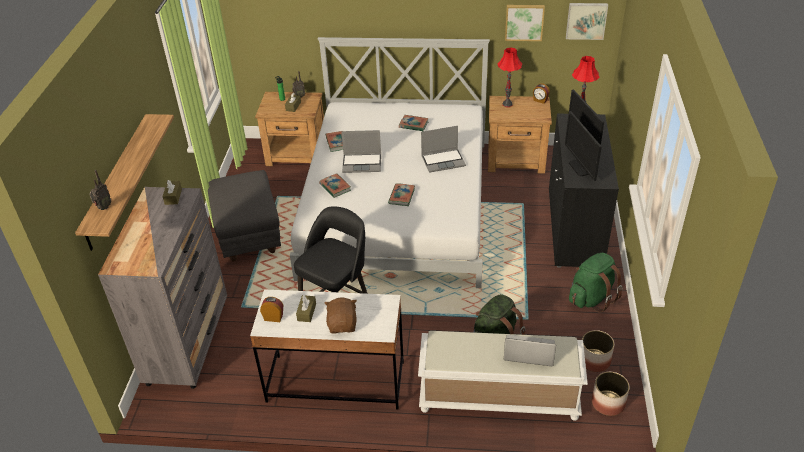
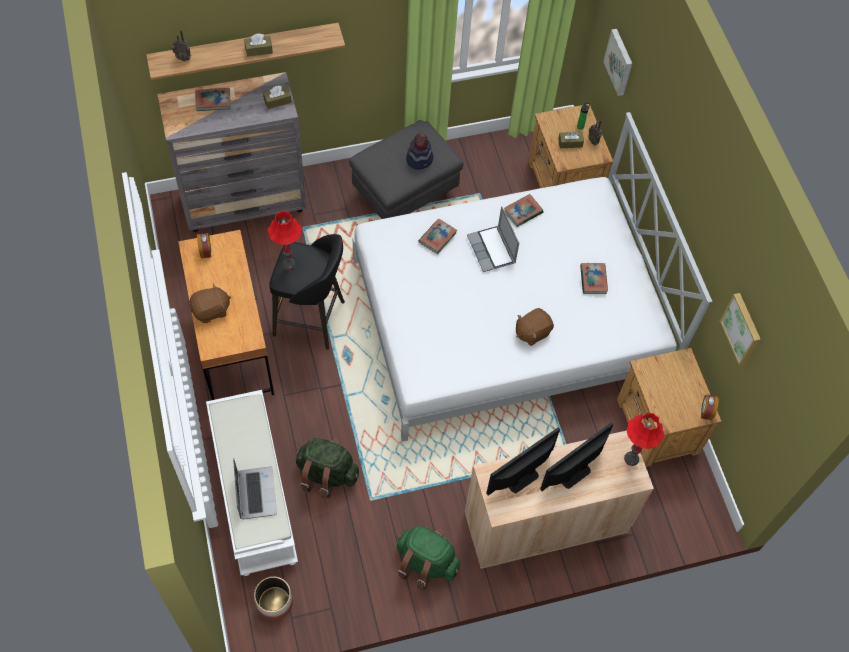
camera: 65 degrees right, 20 degrees up
(248, 188) = (420, 159): none -> hat
(306, 312) = (219, 275): brown tissue box -> brown tissue box (259, 50)
(335, 381) = (232, 343): white desk -> brown desk
(401, 196) = (448, 307): book -> book (213, 101)
(443, 161) = (532, 332): laptop -> brown plush toy
(507, 104) = (678, 373): red table lamp -> red table lamp (288, 264)
(574, 227) = (545, 522): black cabinet -> beige cabinet
(586, 20) = (778, 405): picture -> picture (620, 62)
(594, 361) = (329, 580): planter -> none

